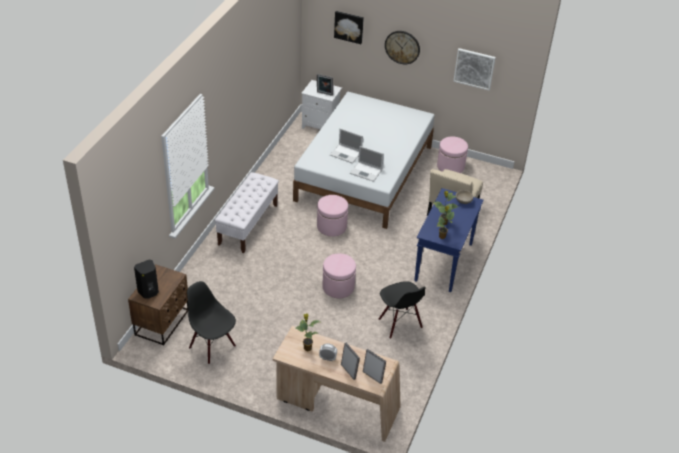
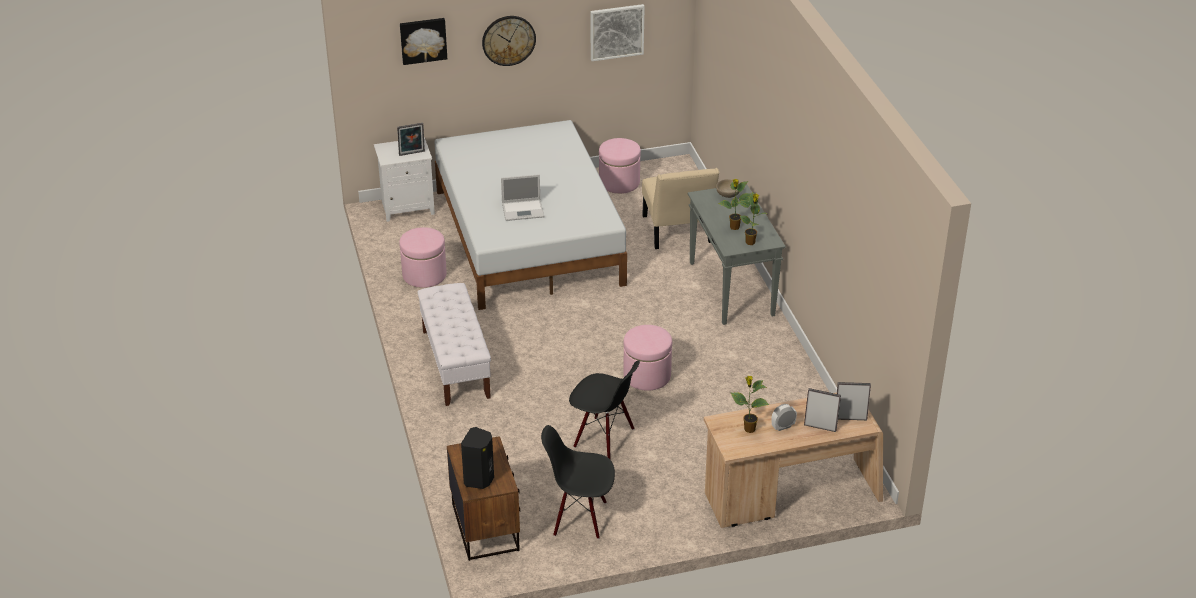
camera: 35 degrees left, 5 degrees down
(331, 226) = (560, 315): pink ottoman -> pink ottoman (424, 275)
(366, 172) = (572, 219): laptop -> none
(399, 323) = (759, 377): black chair -> black chair (603, 438)
(444, 263) = (732, 290): blue console table -> grey console table

